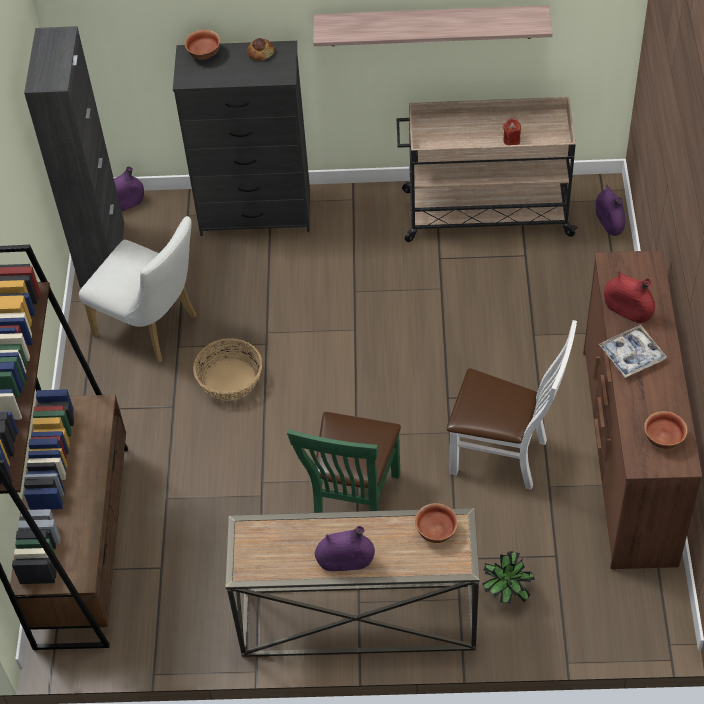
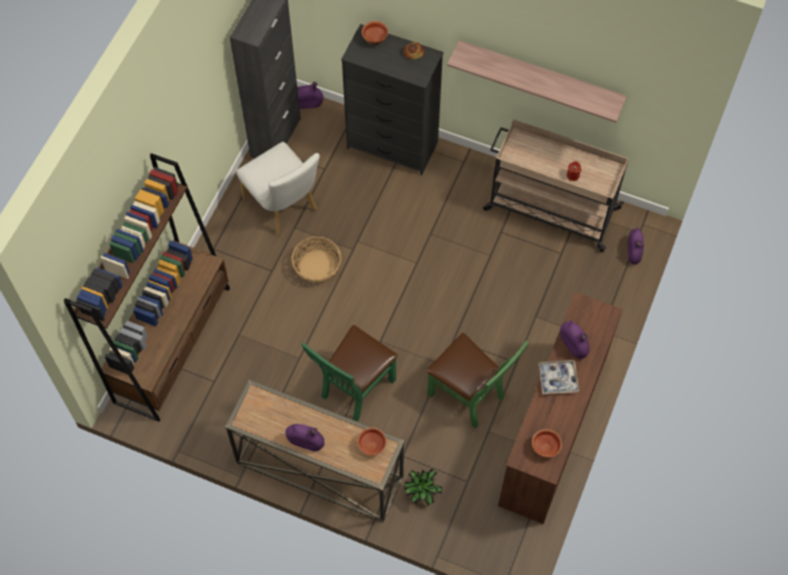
camera: 20 degrees right, 10 degrees up
(505, 456) = (470, 397): white chair -> green chair
(627, 311) = (573, 345): red vase -> purple vase

